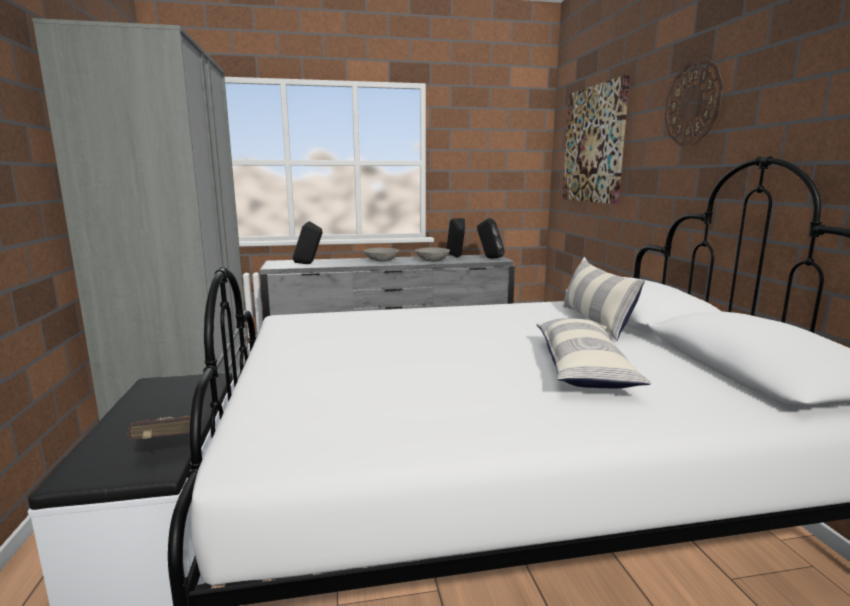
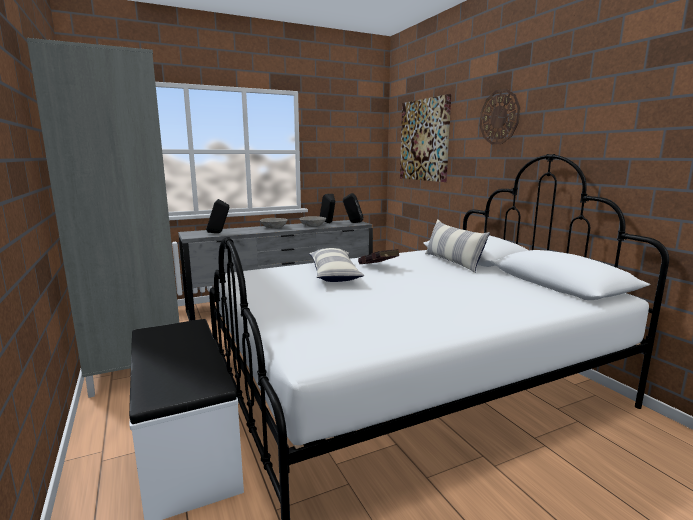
camera: 15 degrees left, 0 degrees up
(166, 448) = (206, 372): red book -> red book (379, 267)
(583, 368) = (467, 290): pillow -> pillow (334, 274)

